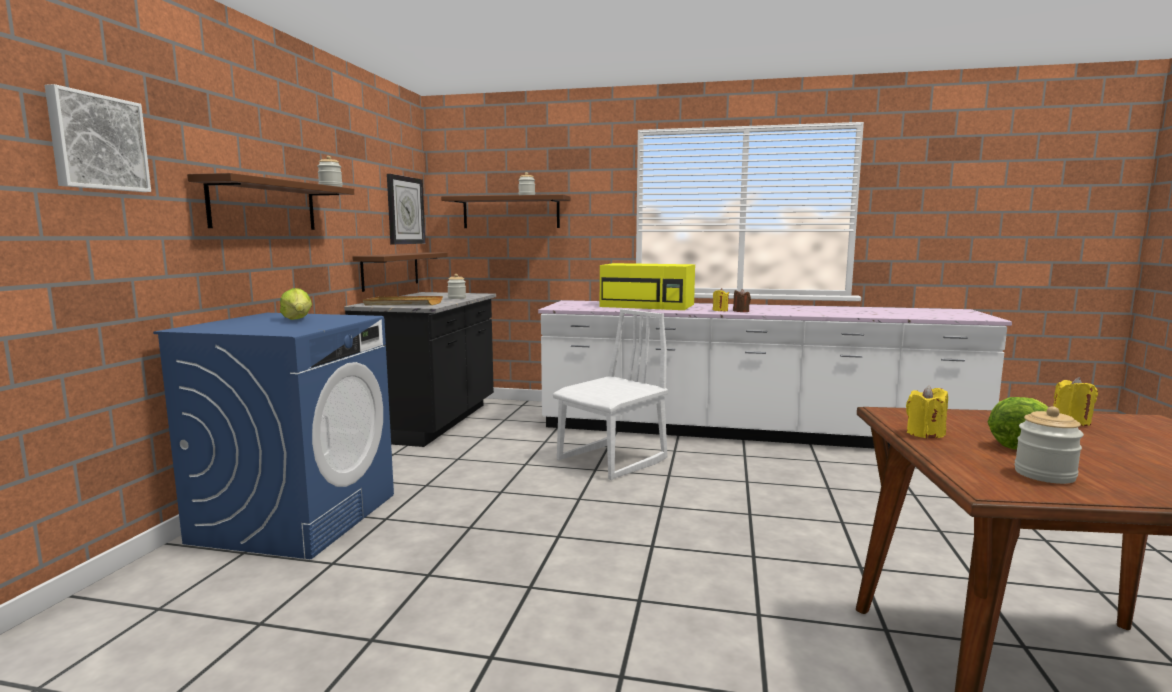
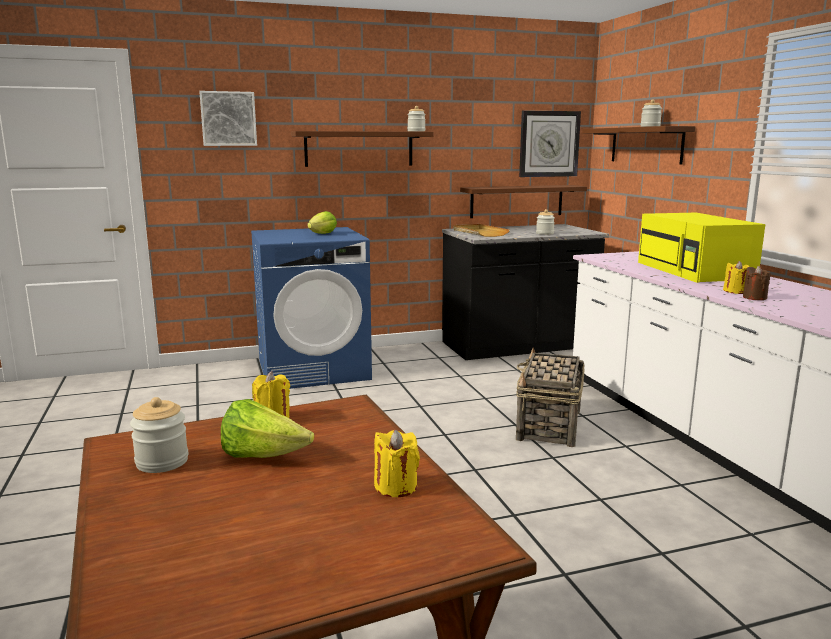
camera: 60 degrees right, 5 degrees up
(612, 460) = (548, 426): white chair -> basket

